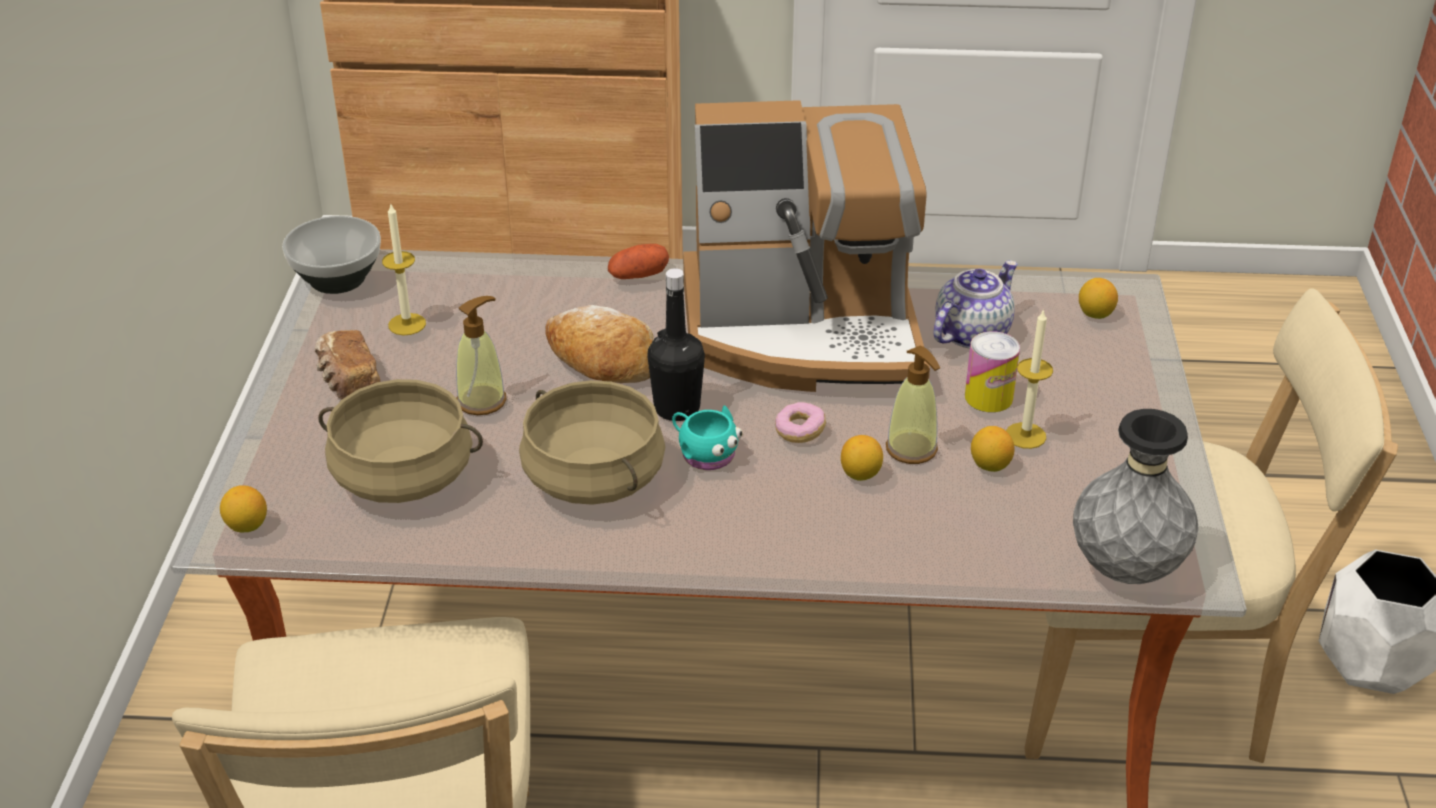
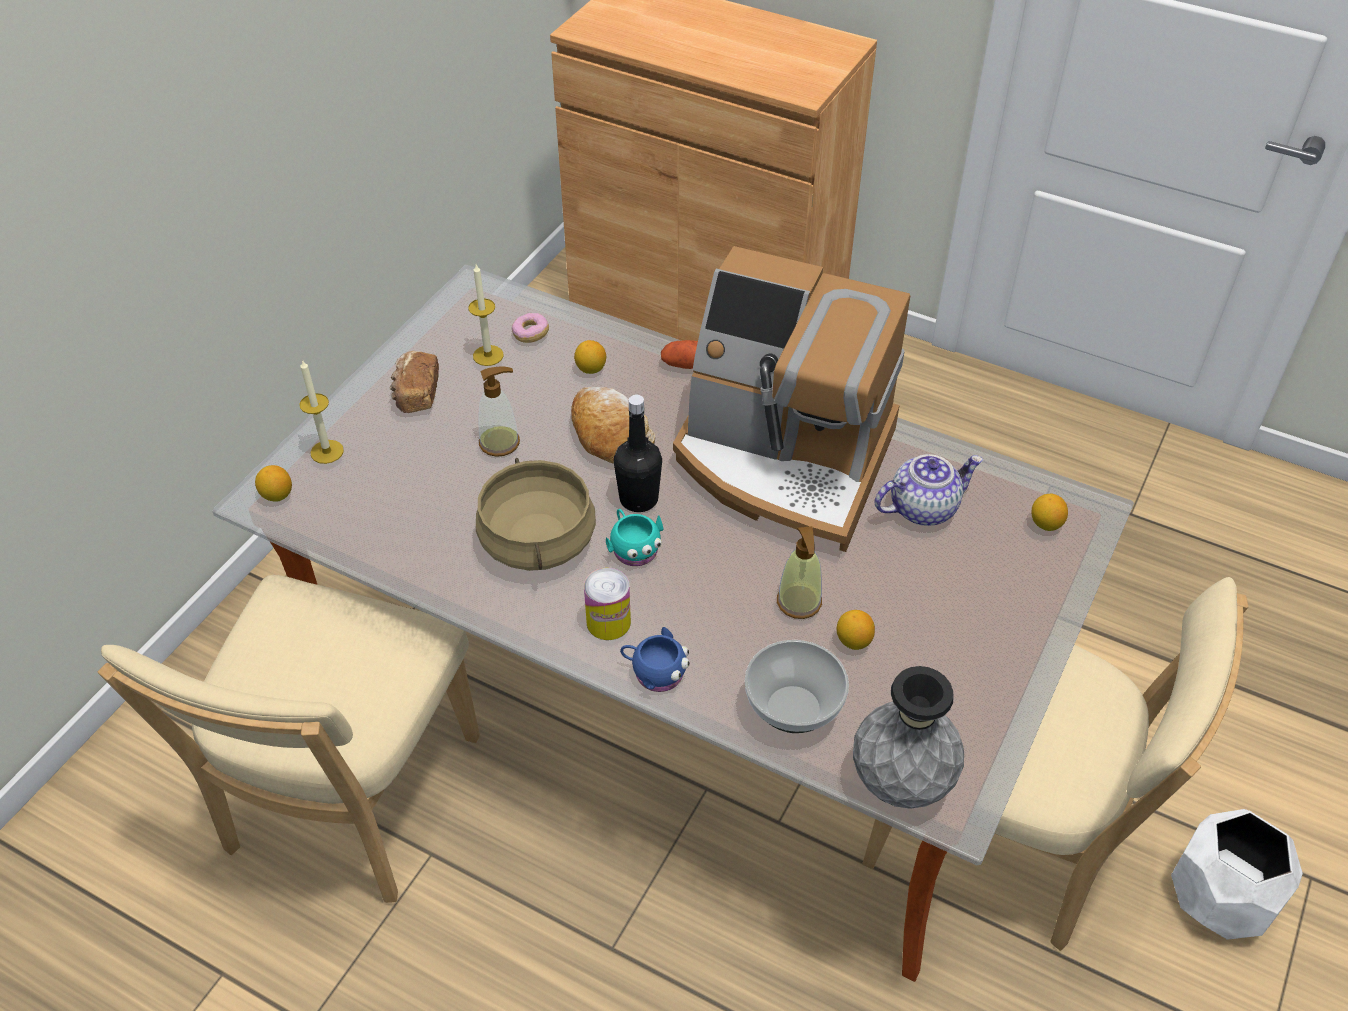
camera: 25 degrees right, 10 degrees up
(337, 280) = (462, 300): bowl -> bowl (792, 710)
(404, 476) = (406, 490): beige cooking pot -> none
(800, 431) = (720, 554): donut -> donut (531, 334)
(811, 557) = (655, 672): none -> blue mug
(860, 474) = (742, 611): lemon -> lemon (591, 369)
(988, 397) = (896, 575): can -> can (608, 622)
(1025, 435) = (903, 623): candle -> candle (327, 451)

